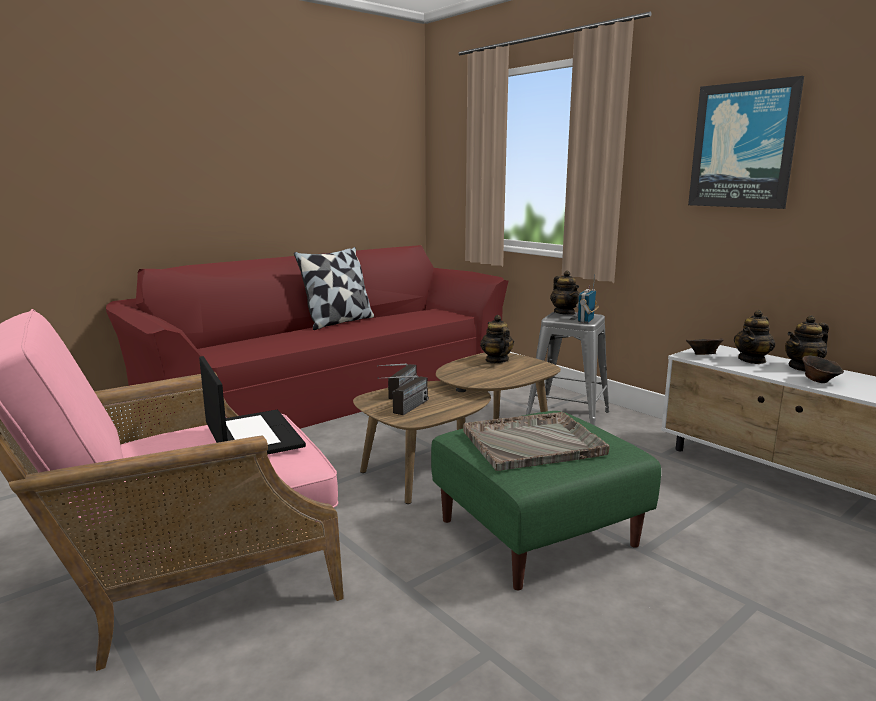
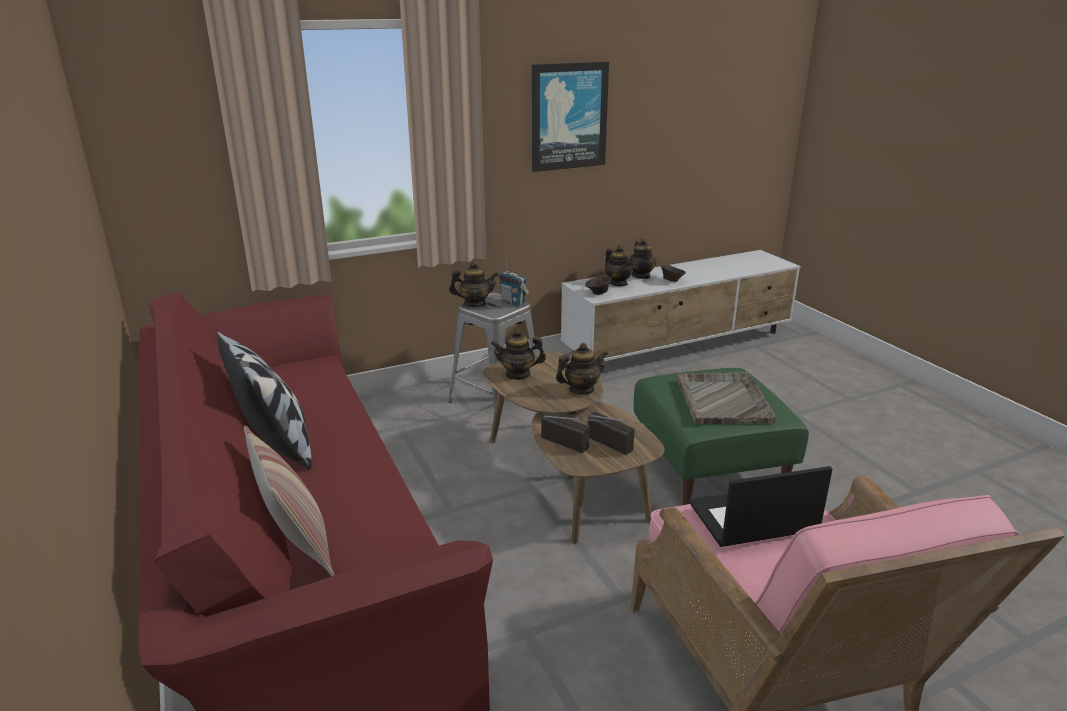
camera: 75 degrees left, 10 degrees up
(237, 339) = (297, 546): none -> pillow
(486, 380) = (581, 389): none -> teapot

